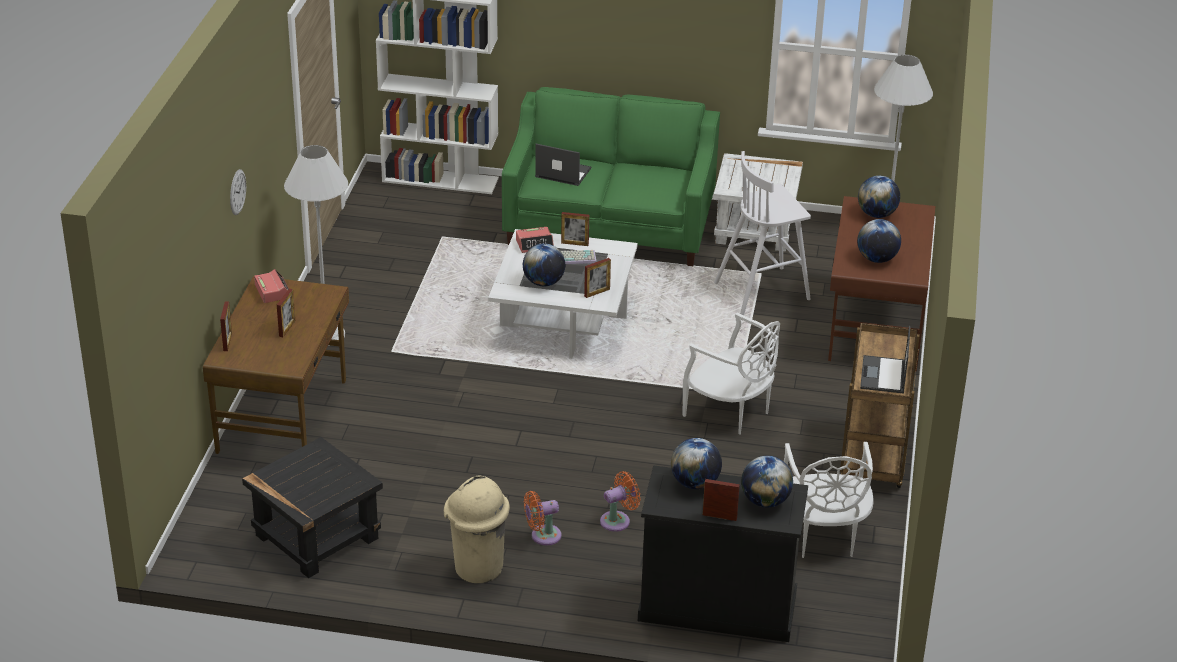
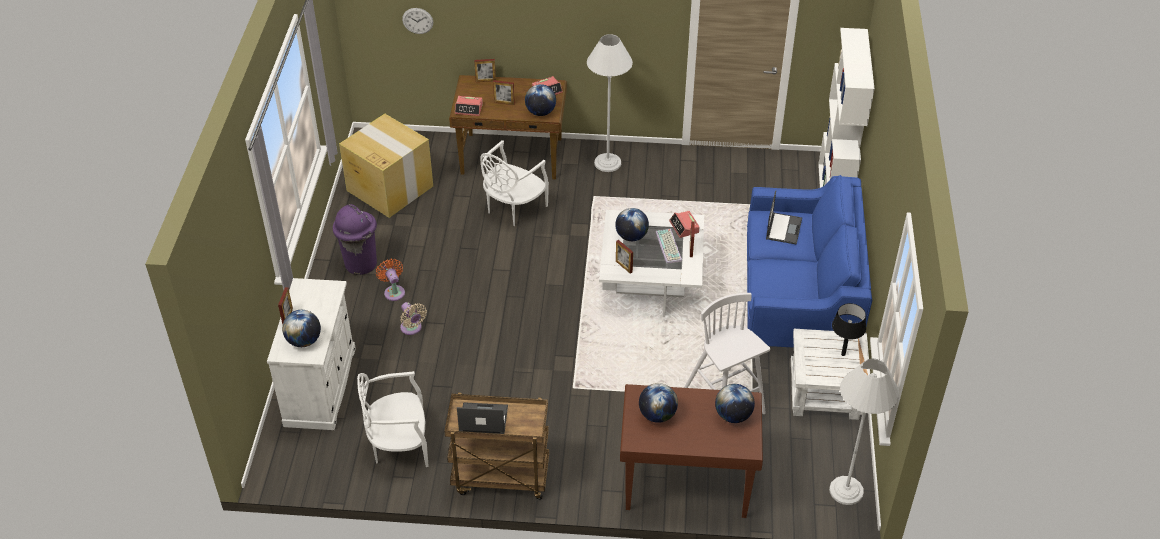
camera: 85 degrees right, 10 degrees up
(237, 192) = (552, 17): wall clock -> wall clock (417, 21)
(290, 359) = (469, 109): none -> alarm clock
(315, 536) = (389, 188): black side table -> cardboard box
(477, 568) = (360, 263): beige trash can -> purple trash can
(610, 224) = (799, 298): green sofa -> blue sofa
(618, 520) = (412, 328): orange fan -> beige fan
(695, 483) = (325, 303): globe -> globe (540, 112)
(717, 607) = (320, 386): black cabinet -> white cabinet
(730, 412) = (548, 385): white chair -> white chair (513, 208)
(754, 170) = (843, 354): none -> black table lamp

